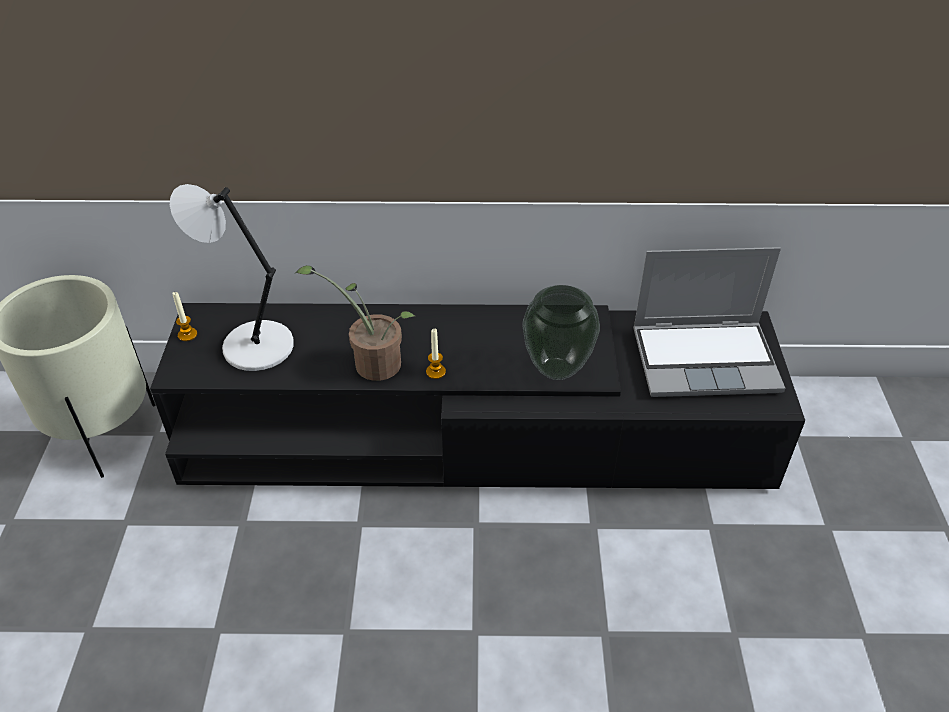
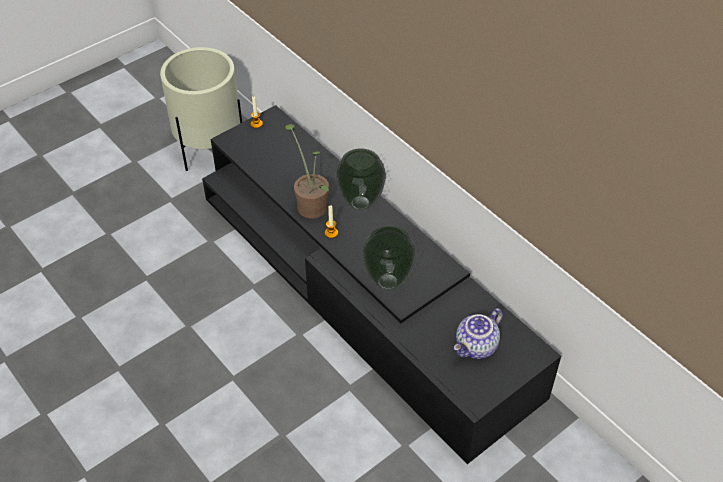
camera: 50 degrees right, 5 degrees up
(254, 346) = (274, 152): grey table lamp -> none
(421, 325) = (360, 204): none -> vase
(706, 359) = (476, 347): laptop -> teapot

